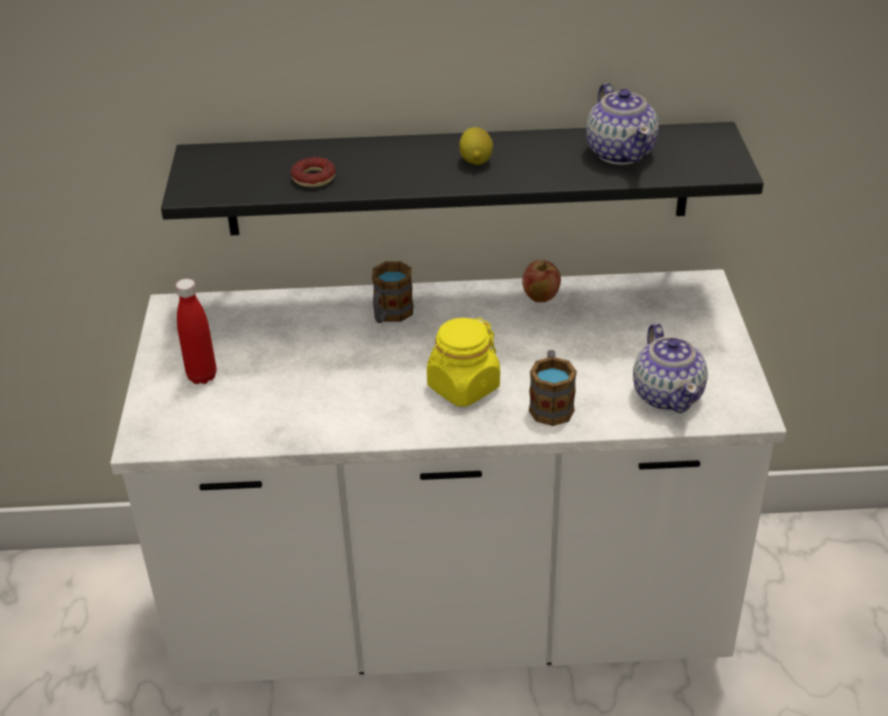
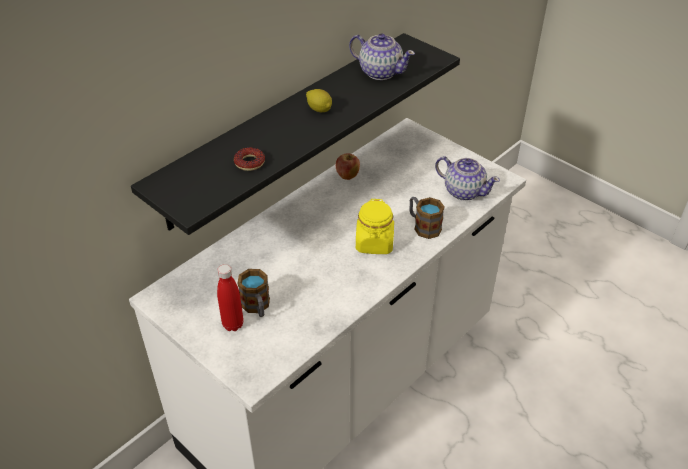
camera: 45 degrees left, 5 degrees up
(390, 315) = (287, 228): mug -> mug (257, 307)

